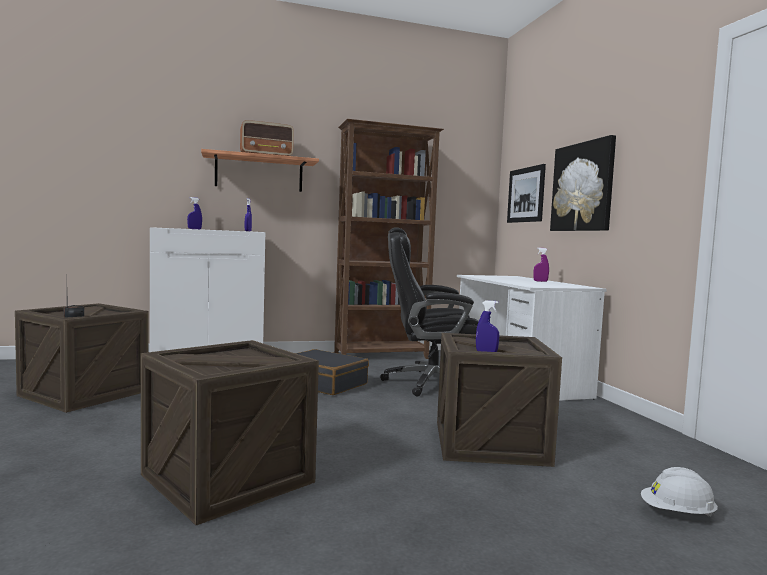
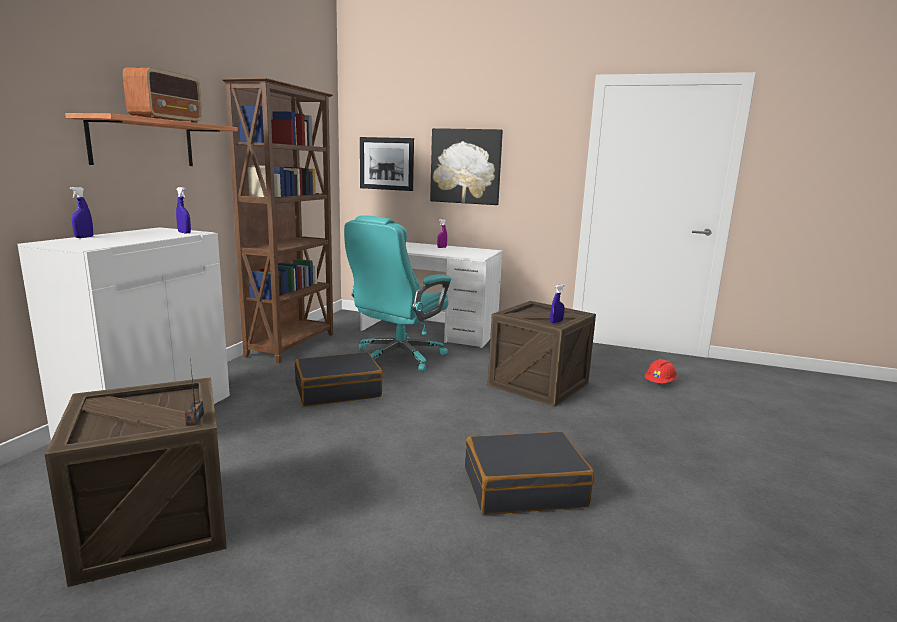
camera: 55 degrees left, 10 degrees up
(227, 478) = (524, 487): crate -> black suitcase
(428, 383) = (398, 357): black office chair -> turquoise office chair
(677, 514) = (659, 383): white hard hat -> red hard hat

